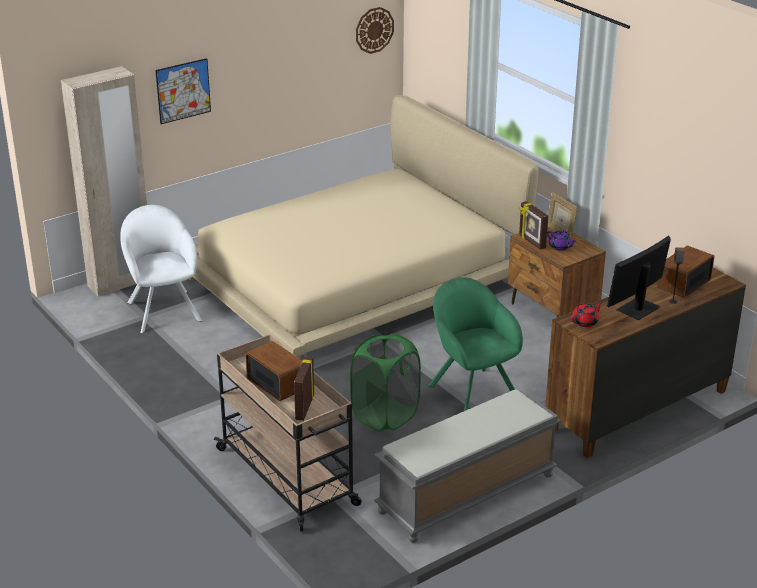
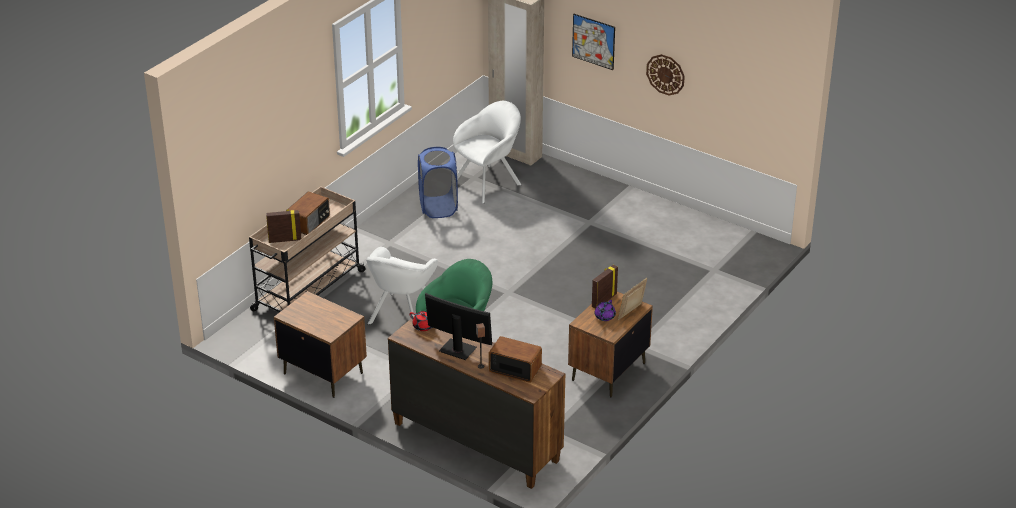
camera: 70 degrees right, 5 degrees up
(184, 351) = (438, 207): none -> blue laundry basket
(356, 277) = (597, 257): beige bed -> none
(374, 30) = (772, 87): wall clock -> wall clock (665, 74)
(385, 416) = (402, 316): green laundry basket -> white armchair
(466, 494) = (323, 373): grey bench -> brown nightstand

